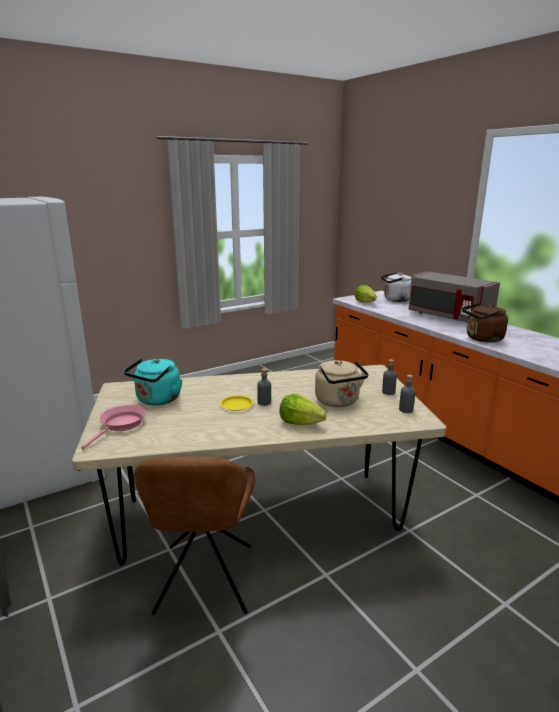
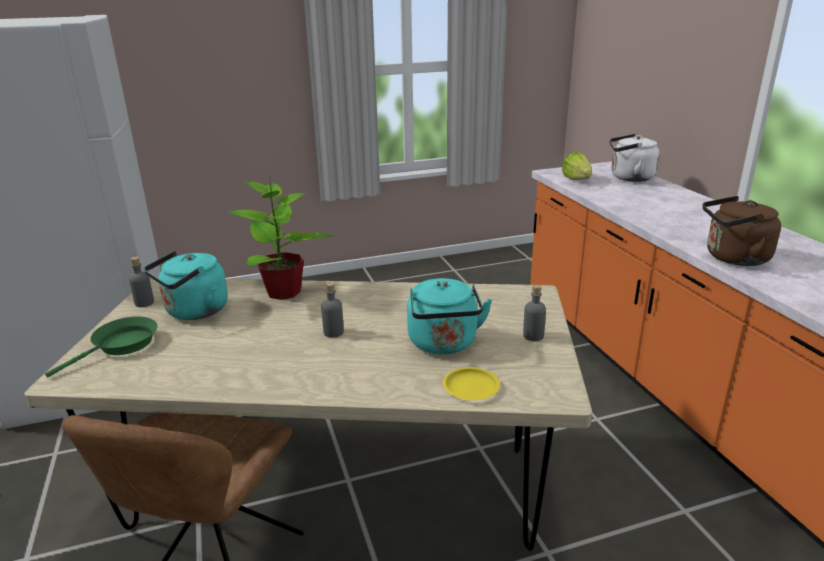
camera: 15 degrees right, 5 degrees up
(121, 425) = (121, 346): pink frying pan -> green frying pan
(212, 383) = (284, 292): none -> potted plant
(236, 405) = (292, 332): yellow plate -> yellow plate (471, 387)
(300, 423) = (362, 374): lettuce -> none
(339, 402) = (444, 344): beige kettle -> turquoise kettle
(406, 410) = (542, 371): grey bottle -> grey bottle (144, 303)
(447, 317) = (697, 213): grey microwave -> none

